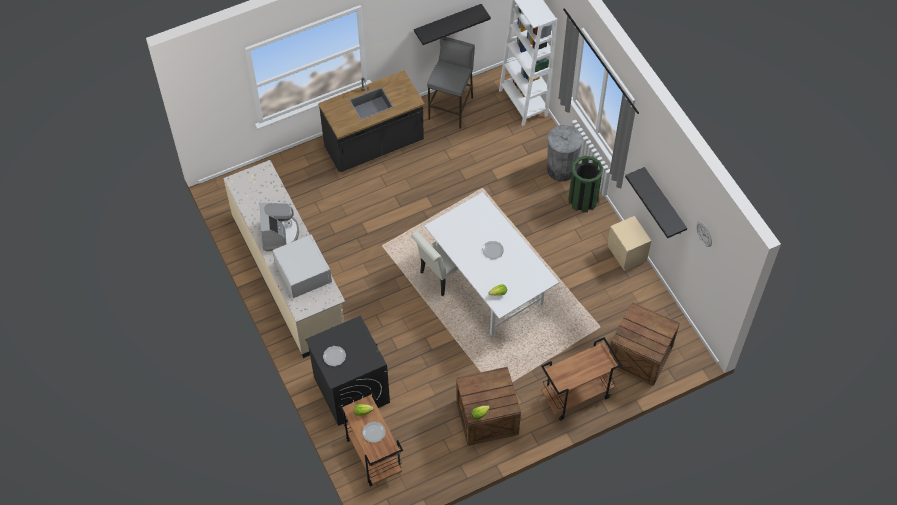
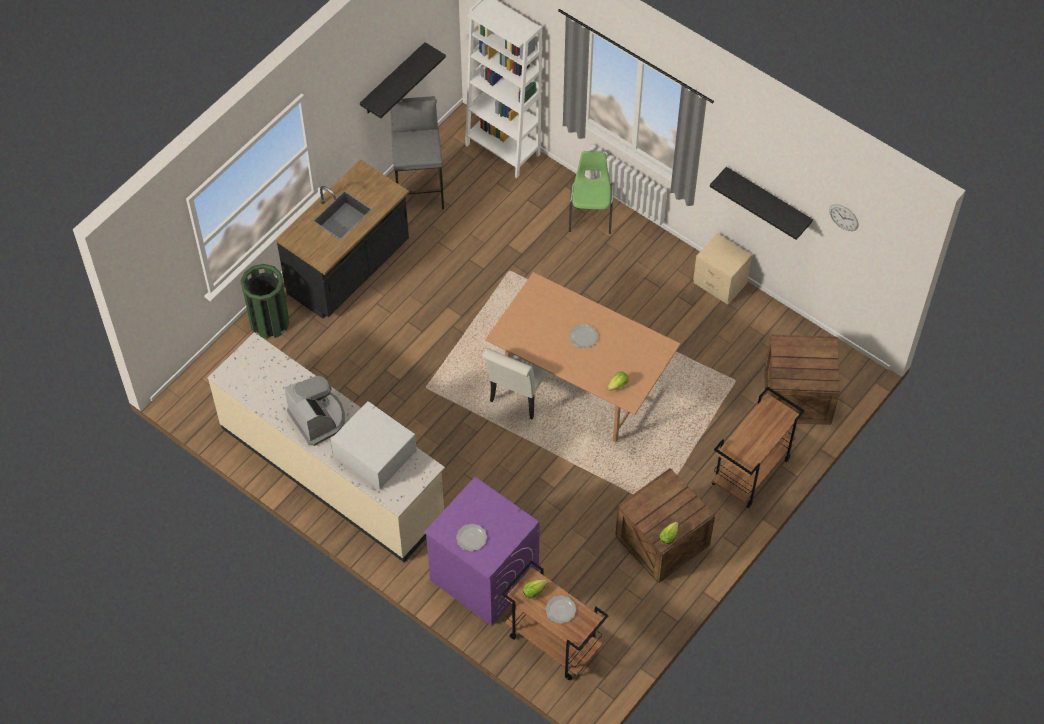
camera: 25 degrees left, 0 degrees up
(351, 389) = (483, 576): black washing machine -> purple washing machine
(488, 285) = (579, 384): white dining table -> brown dining table
(561, 169) = (591, 213): grey trash can -> green chair
(582, 200) = (635, 239): green trash can -> green trash can (269, 322)

